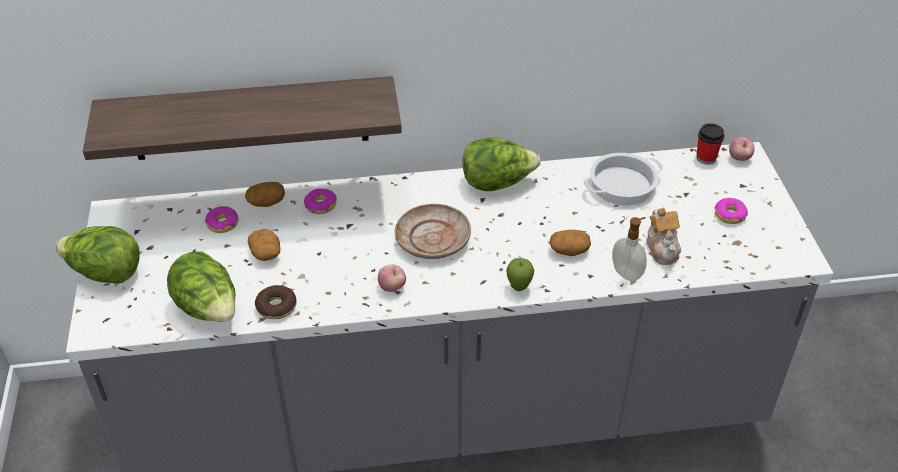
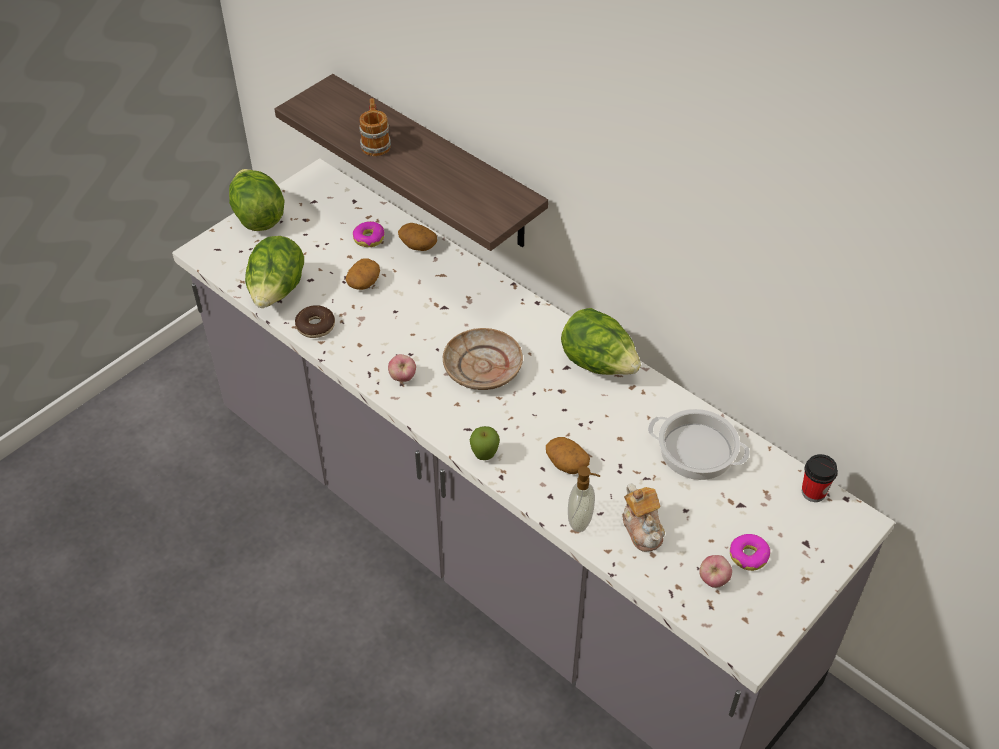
camera: 50 degrees right, 5 degrees up
(211, 120) = (375, 143): none -> mug
(320, 205) = (448, 276): donut -> none
(662, 248) = (643, 528): teapot -> teapot turned 60 degrees counterclockwise
(739, 158) = (845, 519): apple -> apple (713, 580)

